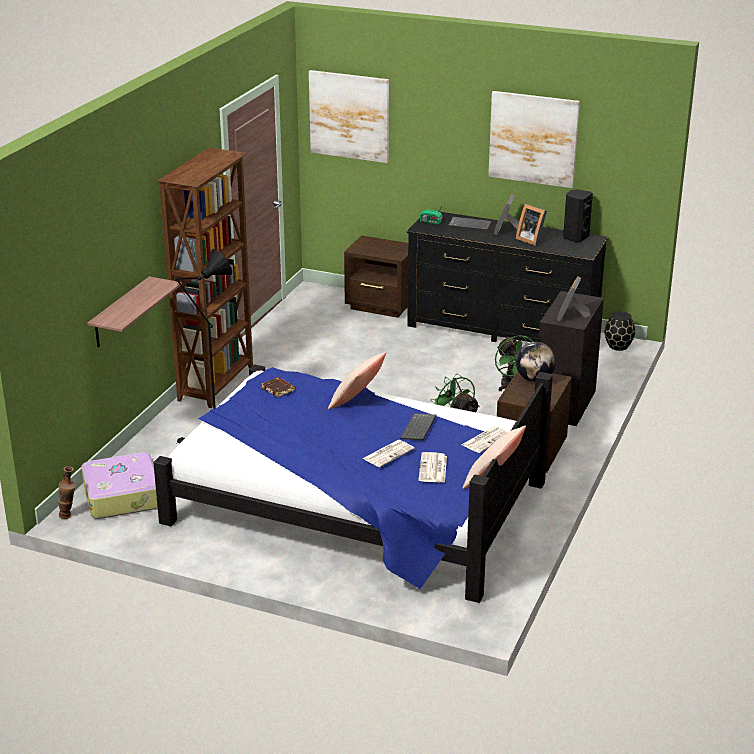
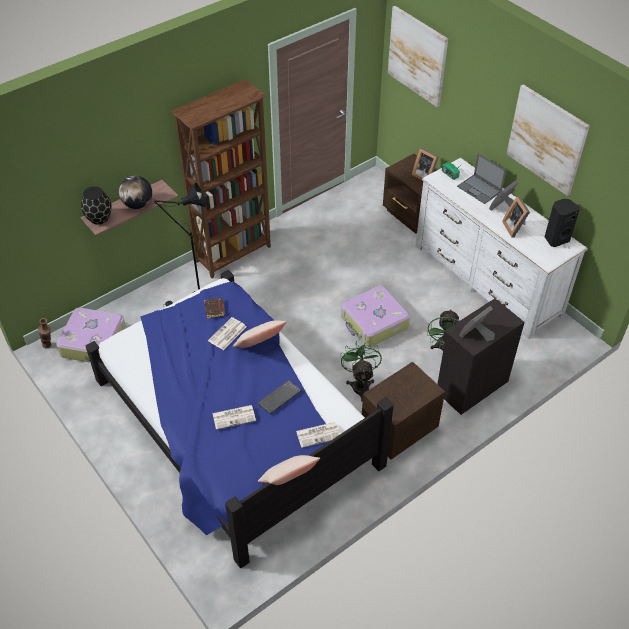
camera: 30 degrees right, 20 degrees up
(389, 247) = (424, 175): none -> picture frame
(424, 390) = (374, 323): none -> suitcase
(433, 469) = (252, 449): newspaper -> newspaper (227, 334)
(470, 224) = (480, 189): keyboard -> laptop
(502, 329) = (487, 279): black dresser -> white dresser
(534, 379) = (412, 381): globe -> globe (138, 204)
(618, 346) = (569, 337): black vase -> black vase (99, 218)

